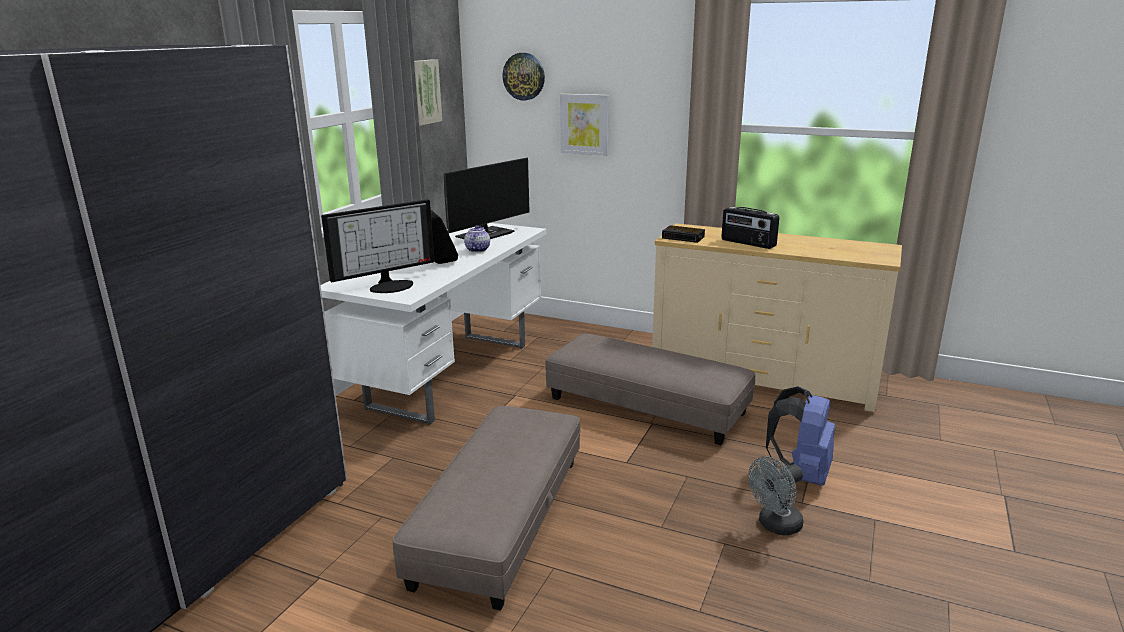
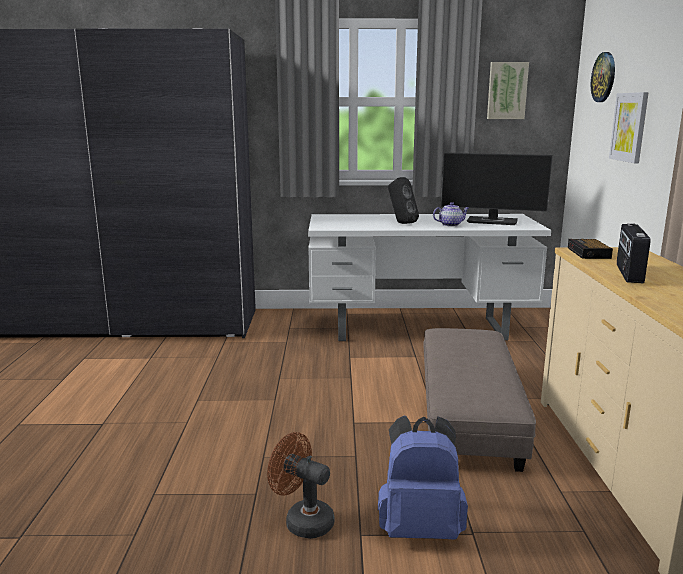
camera: 65 degrees right, 5 degrees down
(390, 285) = (338, 222): monitor -> none
(500, 519) = (235, 391): grey ottoman -> none
(775, 526) = (302, 520): grey fan -> brown fan

